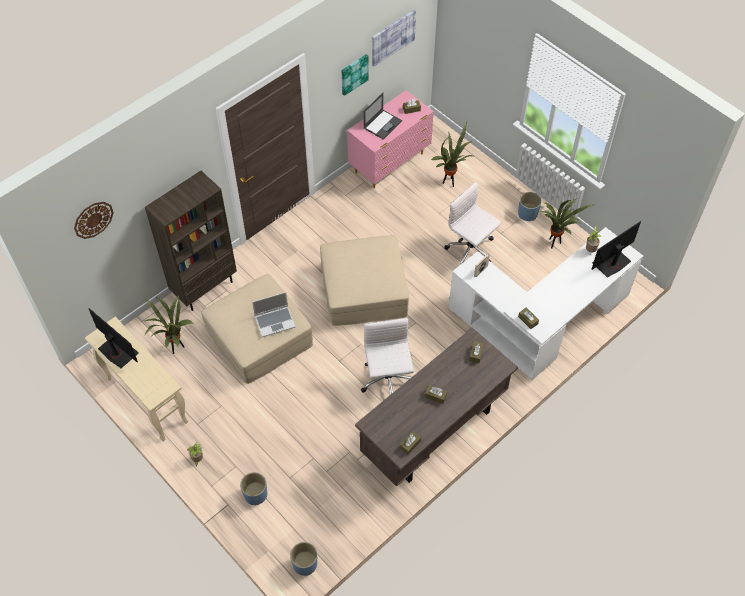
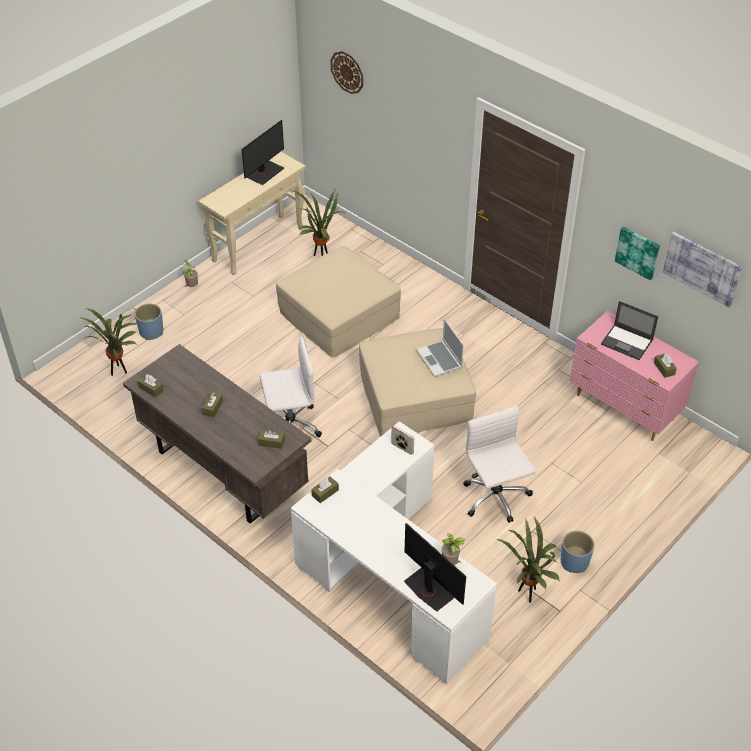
camera: 85 degrees right, 10 degrees down
(205, 288) = (399, 267): brown bookcase -> none
(275, 321) = (331, 296): laptop -> laptop (440, 360)
(305, 564) = (72, 375): blue planter -> none
(449, 182) = (609, 472): potted plant -> potted plant (119, 371)
(471, 250) = (496, 498): white office chair -> white office chair turned 60 degrees counterclockwise

